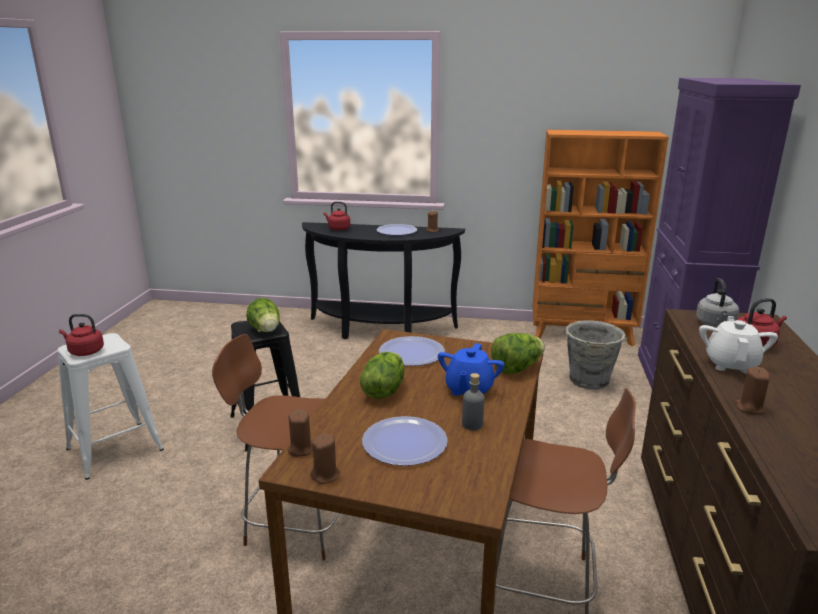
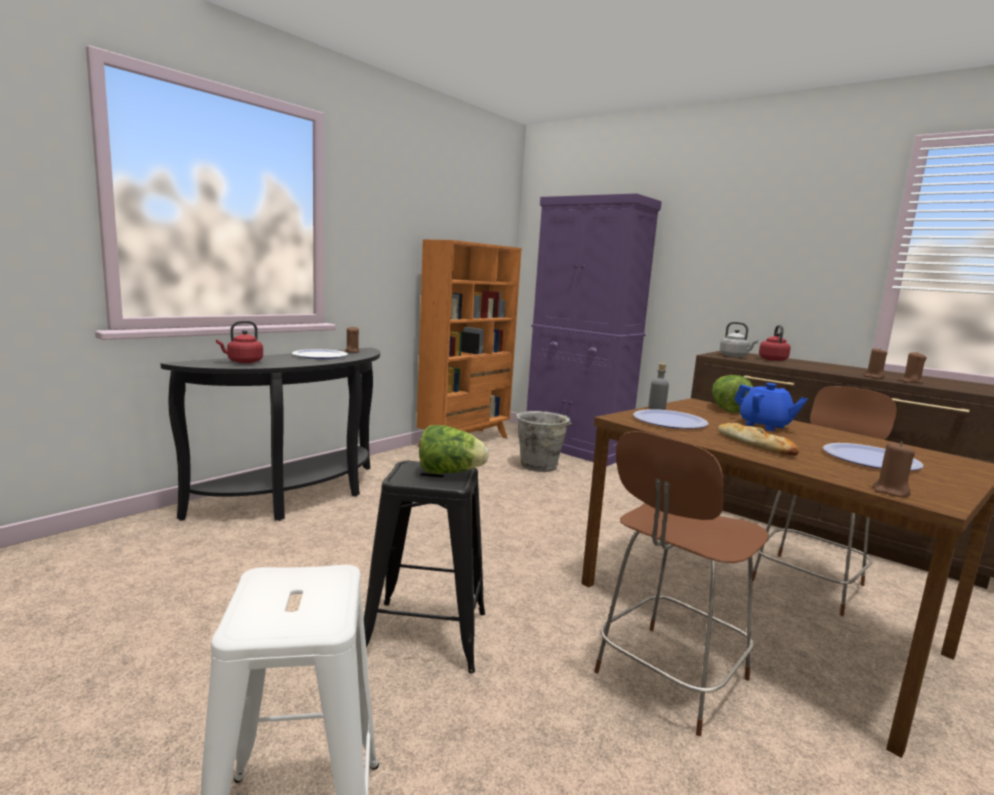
camera: 60 degrees left, 10 degrees down
(85, 352) = (308, 611): red kettle -> none
(325, 475) = (945, 493): brown candle -> brown candle (911, 382)
(383, 390) = (755, 444): lettuce -> bread
(472, 424) = (834, 438): grey bottle -> grey bottle (656, 408)
(731, 364) = (805, 367): white teapot -> none

